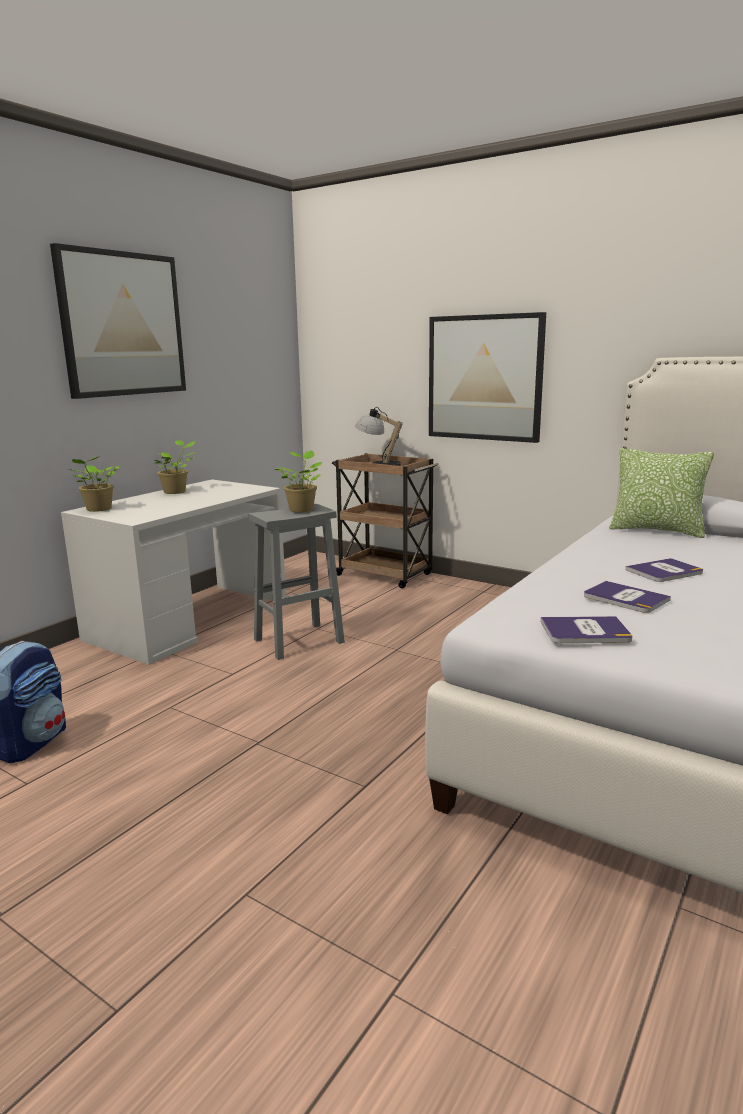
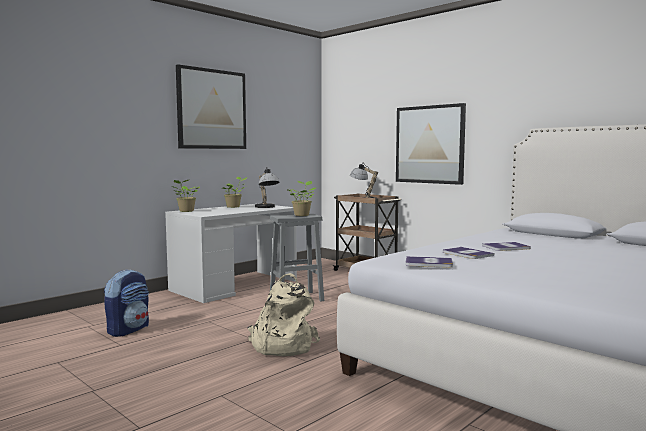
camera: 10 degrees right, 10 degrees down
(232, 490) = (266, 207): none -> table lamp
(311, 753) = (281, 346): none -> beige backpack
(656, 530) = (523, 233): pillow -> none

